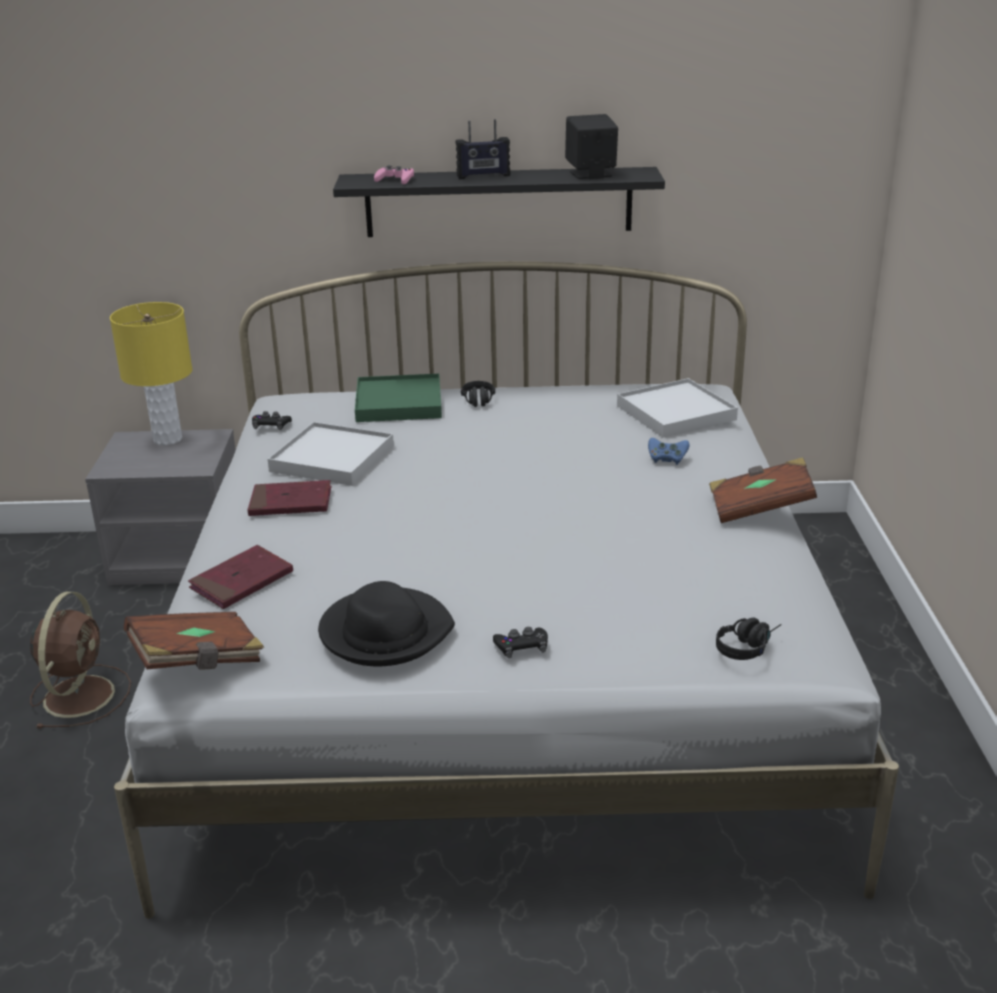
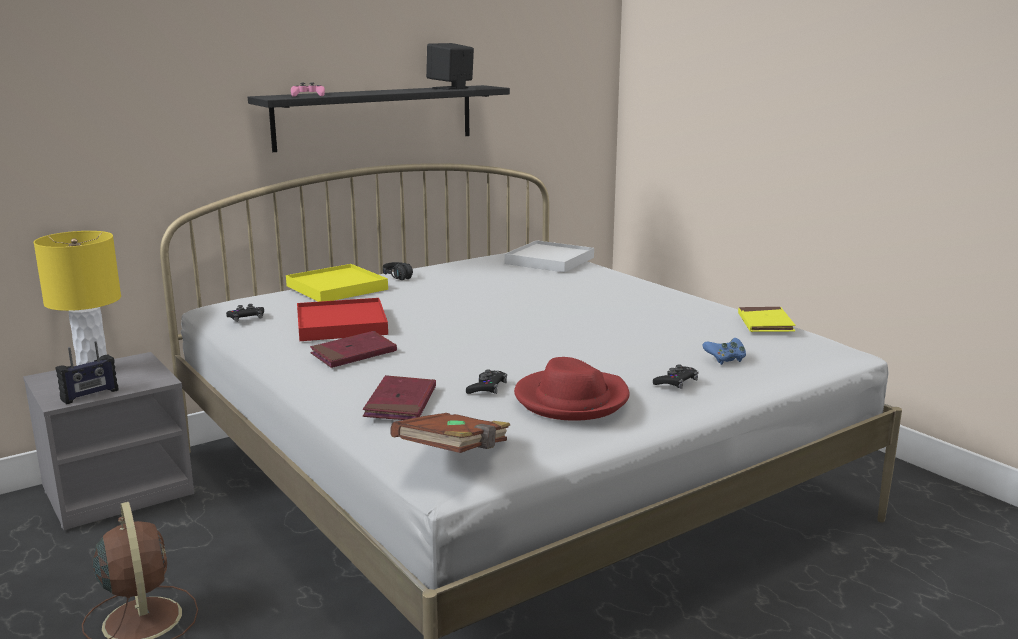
camera: 35 degrees left, 10 degrees down
(333, 459) = (341, 324): white tray -> red tray
(335, 588) = (487, 388): none -> black game controller
(385, 632) = (571, 399): black hat -> red hat
(398, 403) = (336, 288): green tray -> yellow tray
(483, 176) = (373, 91): radio -> radio (90, 395)
(667, 459) = (587, 281): blue game controller -> blue game controller (725, 360)
(748, 646) = (800, 348): black headphones -> none
(759, 509) = (686, 292): brown book -> none
(770, 592) = (765, 323): none -> yellow book

